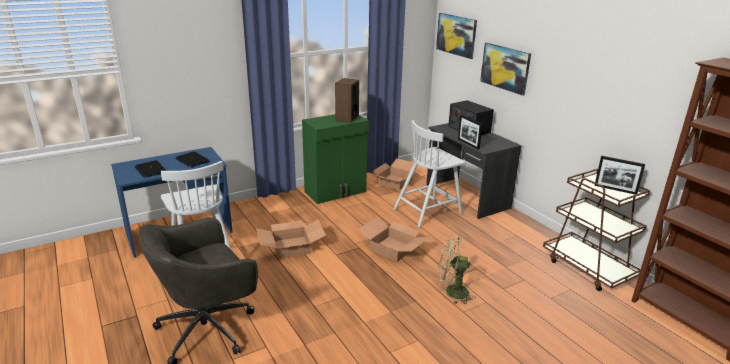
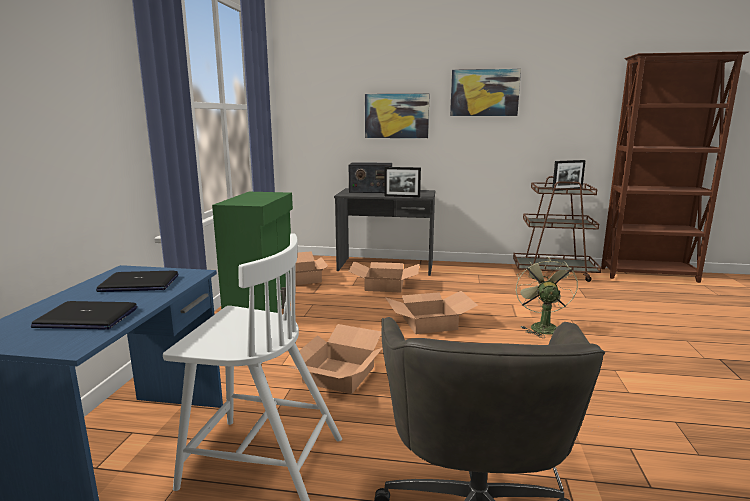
camera: 50 degrees left, 10 degrees down
(347, 118) = (264, 195): speaker -> none
(428, 210) = (383, 286): white chair -> cardboard box
(451, 292) = (541, 326): green fan -> green fan turned 135 degrees clockwise
(456, 35) = (315, 94): picture -> picture (484, 93)

